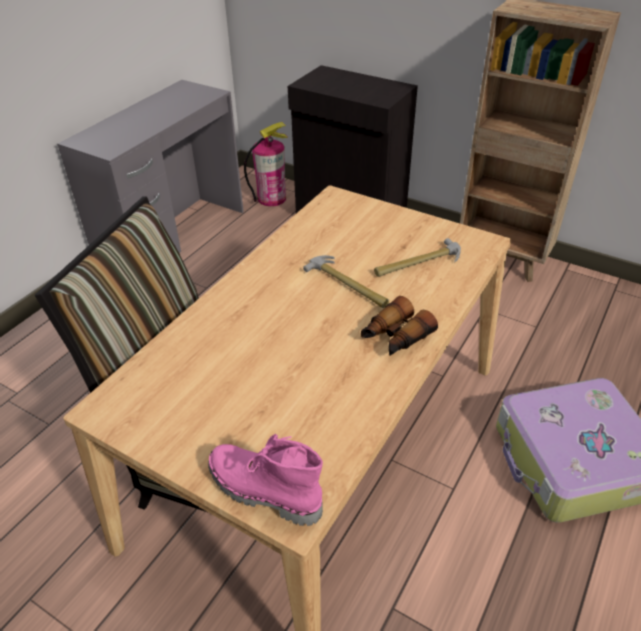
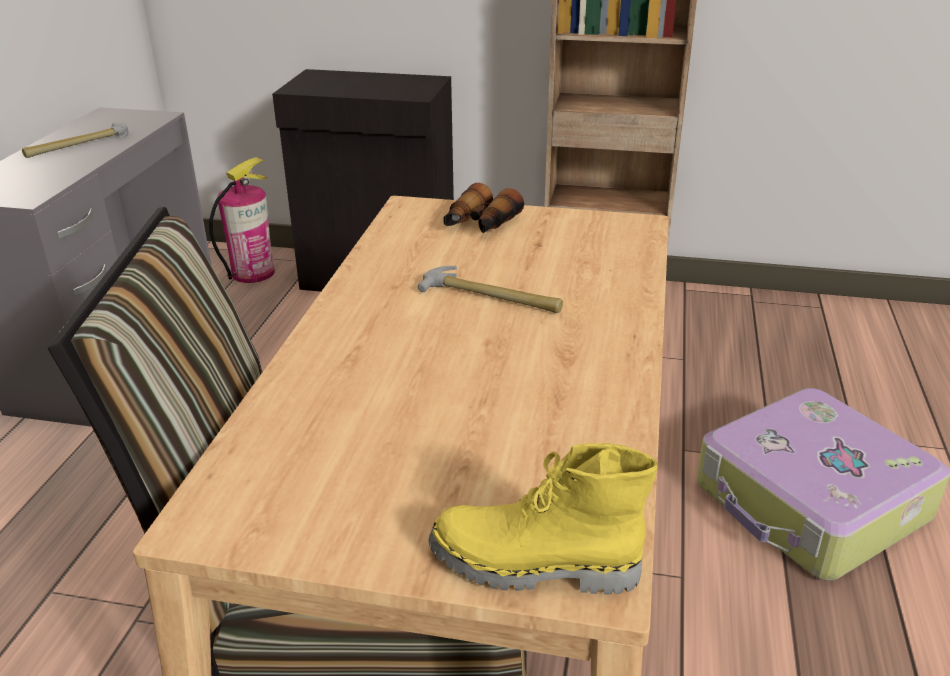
camera: 20 degrees left, 10 degrees down
(263, 492) = (533, 567): pink boot -> yellow boot
(395, 337) = (595, 341): binoculars -> binoculars (480, 224)
(417, 263) = (569, 258): hammer -> hammer (78, 145)

